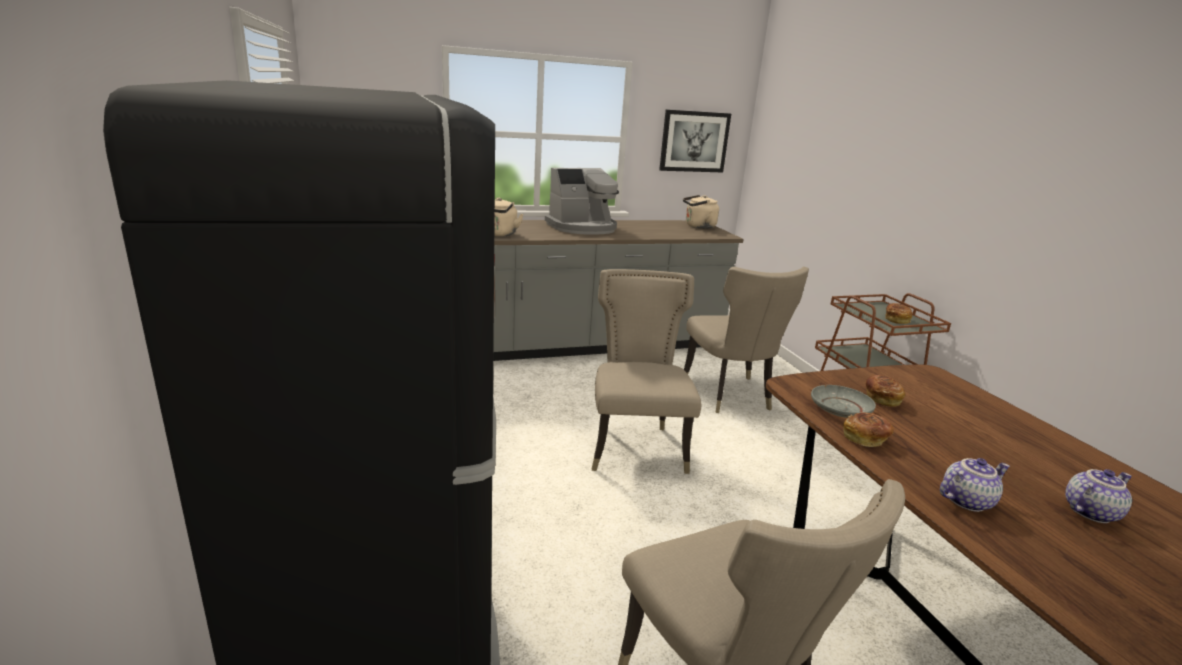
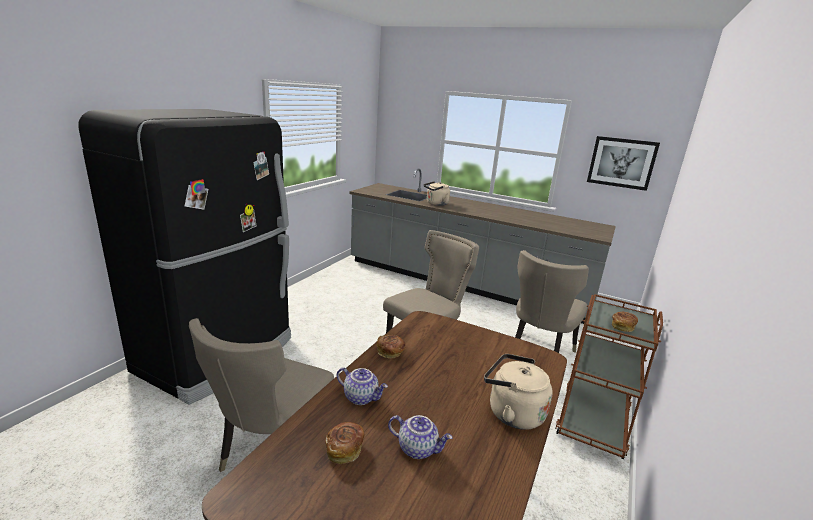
camera: 45 degrees right, 0 degrees up
(582, 228) = (499, 211): coffee machine -> none
(698, 226) = (595, 228): beige kettle -> beige kettle (512, 412)
(840, 409) = (418, 338): grey plate -> none
(881, 398) = (460, 347): bread -> bread (344, 449)

